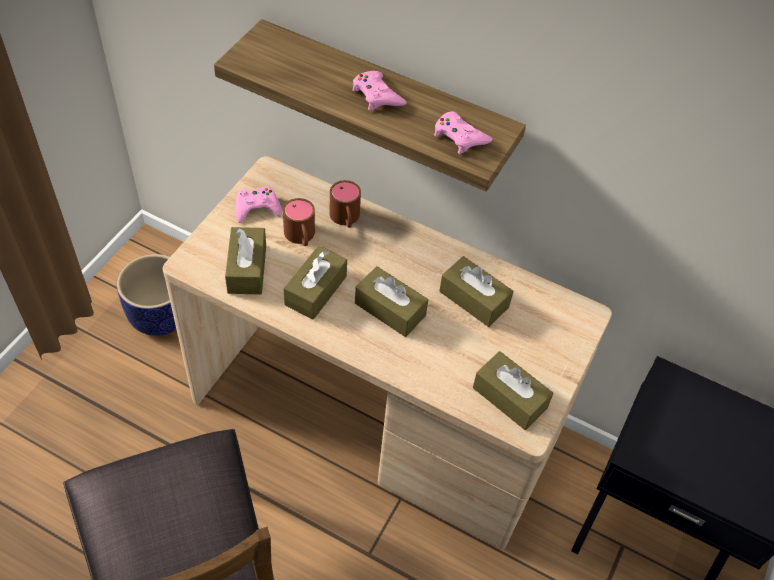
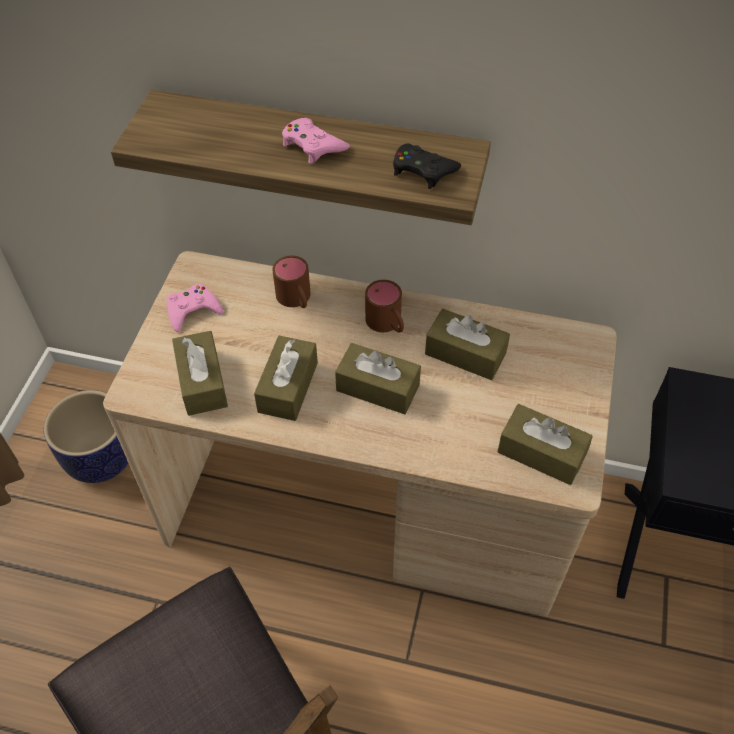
camera: 10 degrees left, 0 degrees up
(301, 237) = (252, 332): brown mug -> brown mug (387, 324)
(459, 137) = (423, 170): pink game controller -> black game controller

